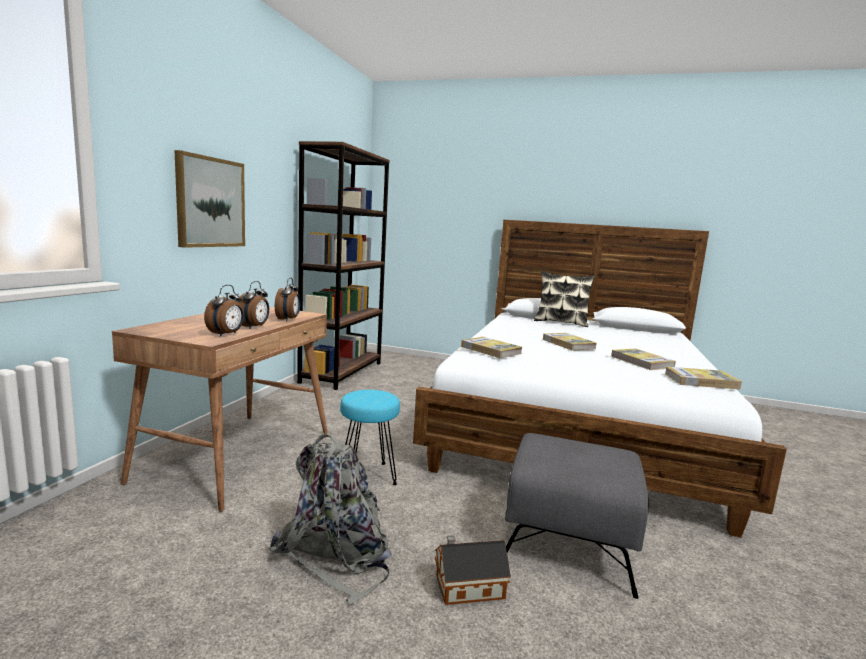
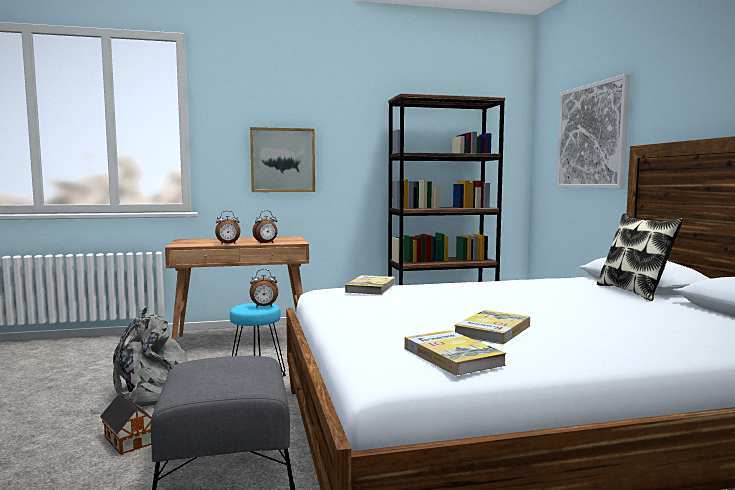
camera: 60 degrees right, 5 degrees down
(226, 334) = (198, 244): alarm clock -> alarm clock (264, 307)
(452, 205) = (591, 136): none -> picture
(568, 344) = (492, 302): book -> none

